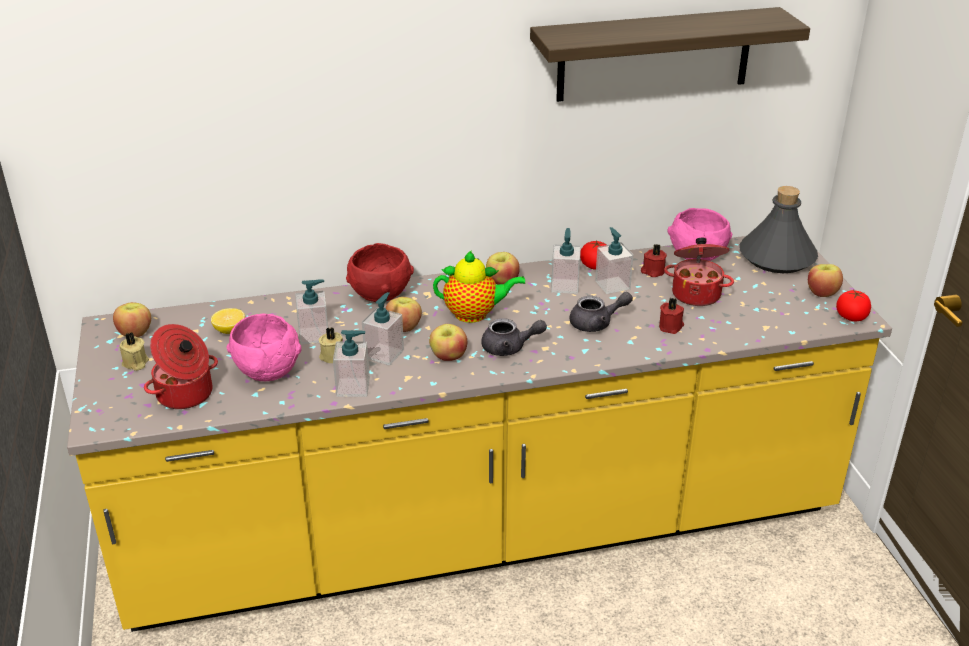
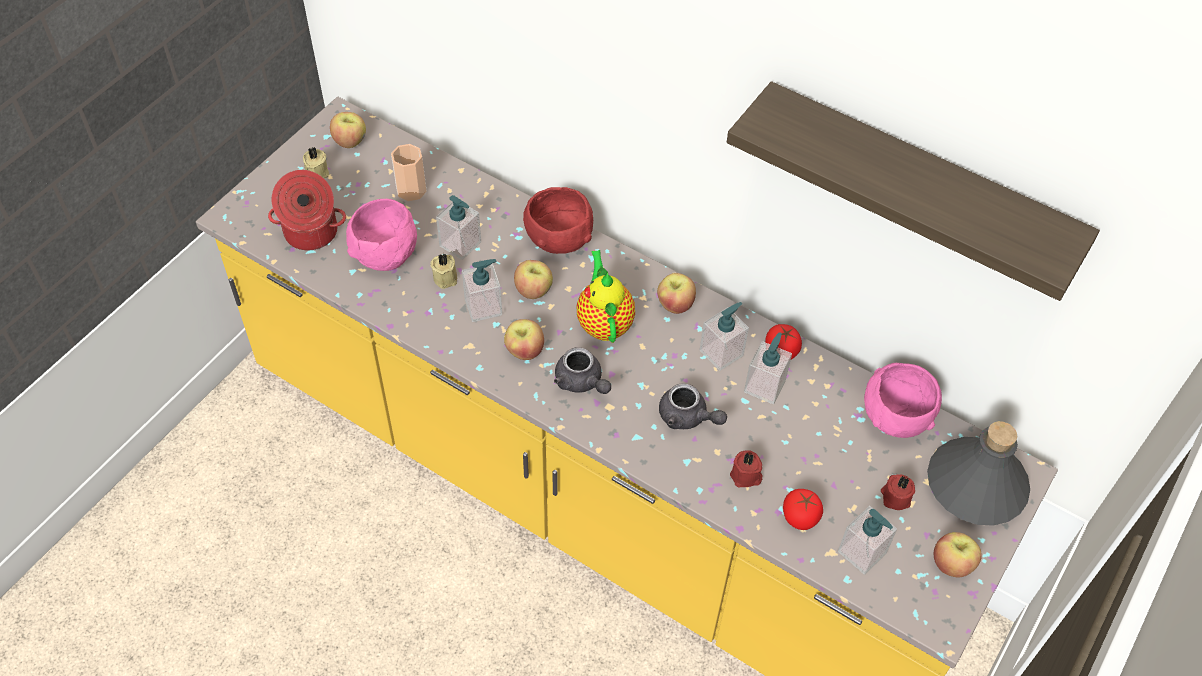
camera: 45 degrees right, 20 degrees up
(230, 330) = (411, 190): lemon -> cup
(353, 387) = (421, 322): soap dispenser -> soap dispenser (862, 552)
(474, 314) = (604, 322): teapot -> teapot turned 150 degrees counterclockwise
(652, 271) = (825, 401): red candle -> red candle (895, 497)
(696, 294) = (826, 460): cooking pot -> none
(851, 317) = (933, 615): tomato -> tomato (800, 517)

